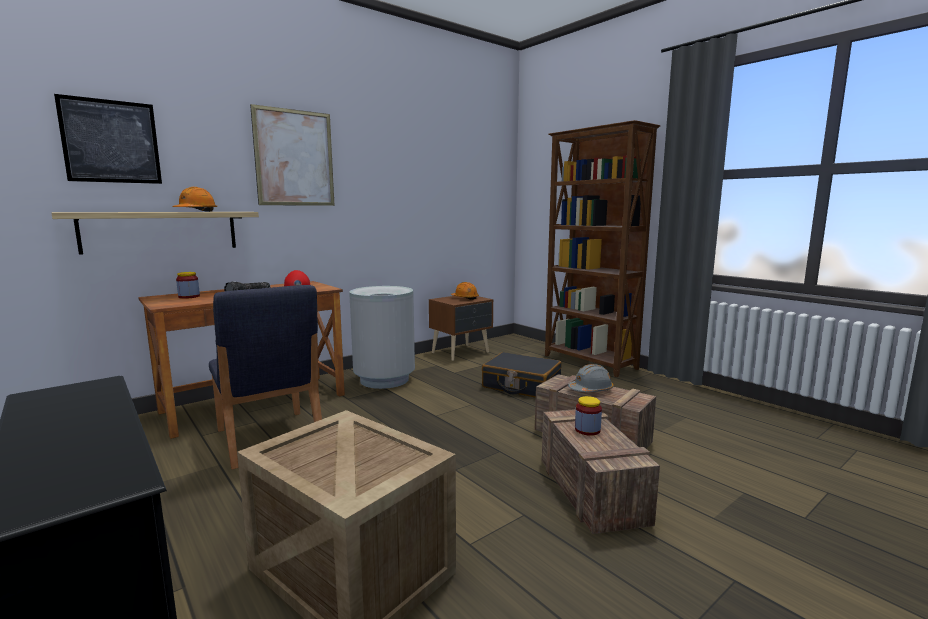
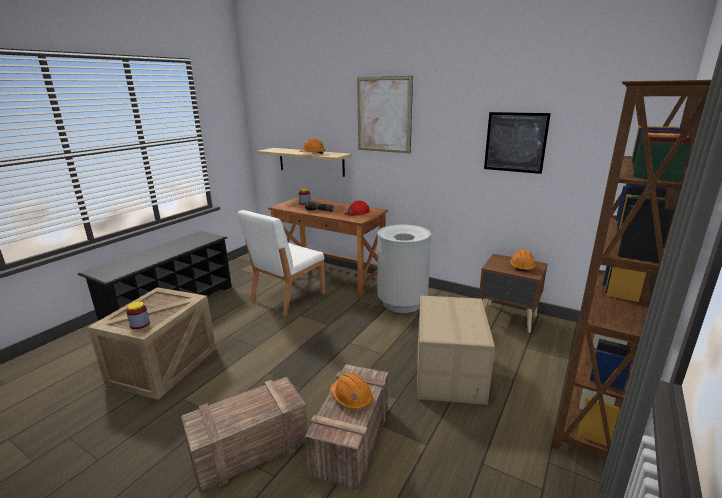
camera: 70 degrees right, 10 degrees up
(111, 141) = (293, 110): picture -> picture (515, 142)
(269, 438) = (287, 297): blue chair -> white chair
(521, 385) = (450, 373): black suitcase -> cardboard box
(587, 430) = (253, 404): jar -> jar (140, 324)
(591, 390) = (351, 398): grey hard hat -> orange hard hat

